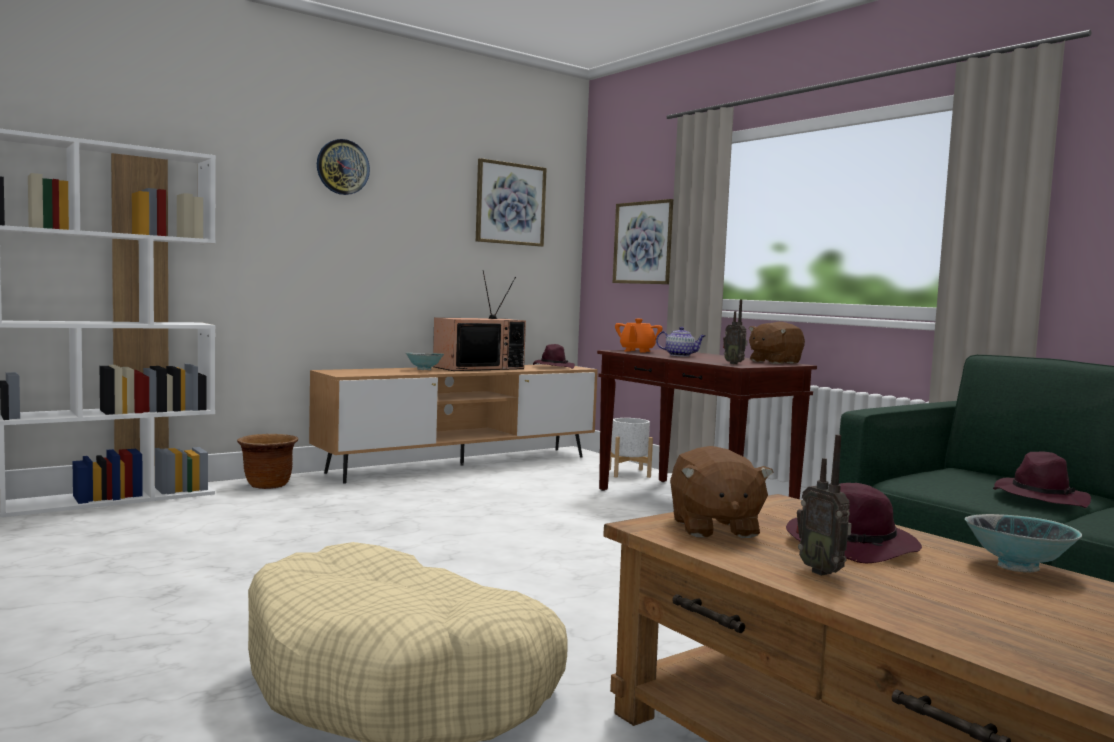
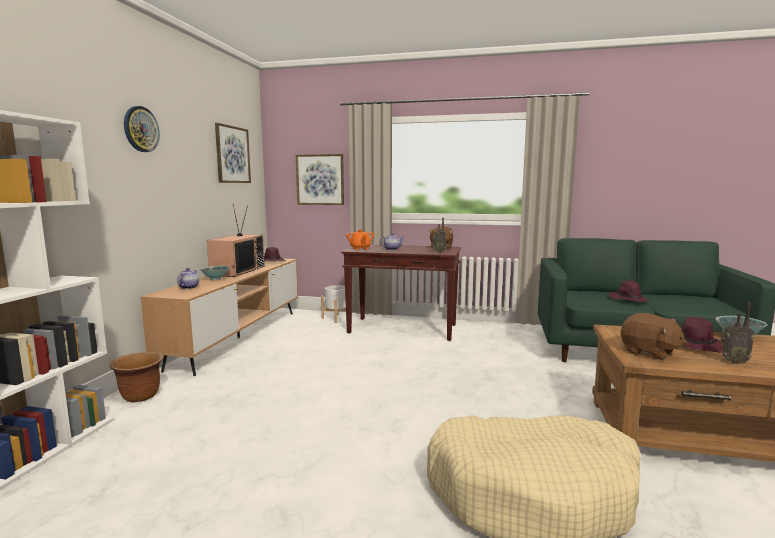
camera: 40 degrees left, 5 degrees up
(374, 371) = (188, 287): none -> teapot

